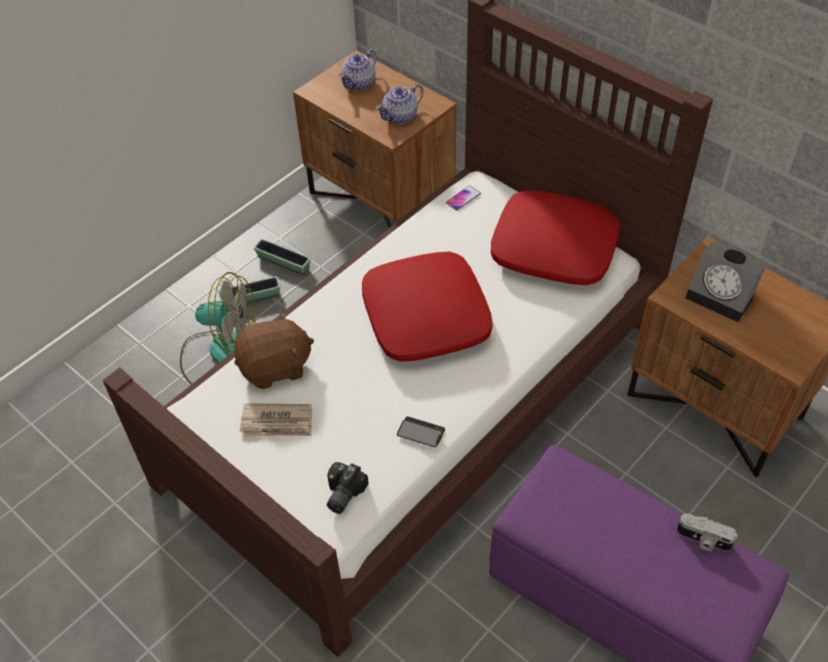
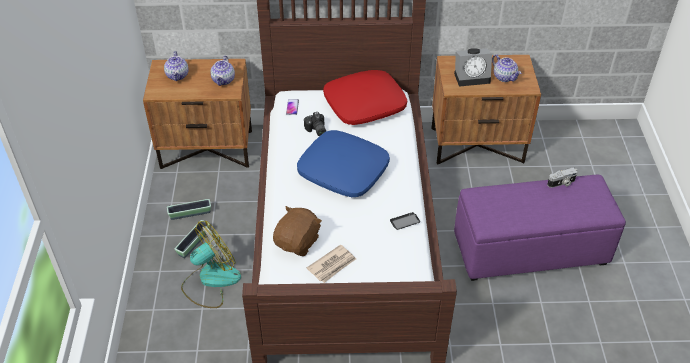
camera: 45 degrees left, 5 degrees down
(341, 494) = (402, 272): camera -> camera (316, 130)
(427, 317) = (344, 171): red pillow -> blue pillow
(772, 326) = (504, 77): none -> teapot

